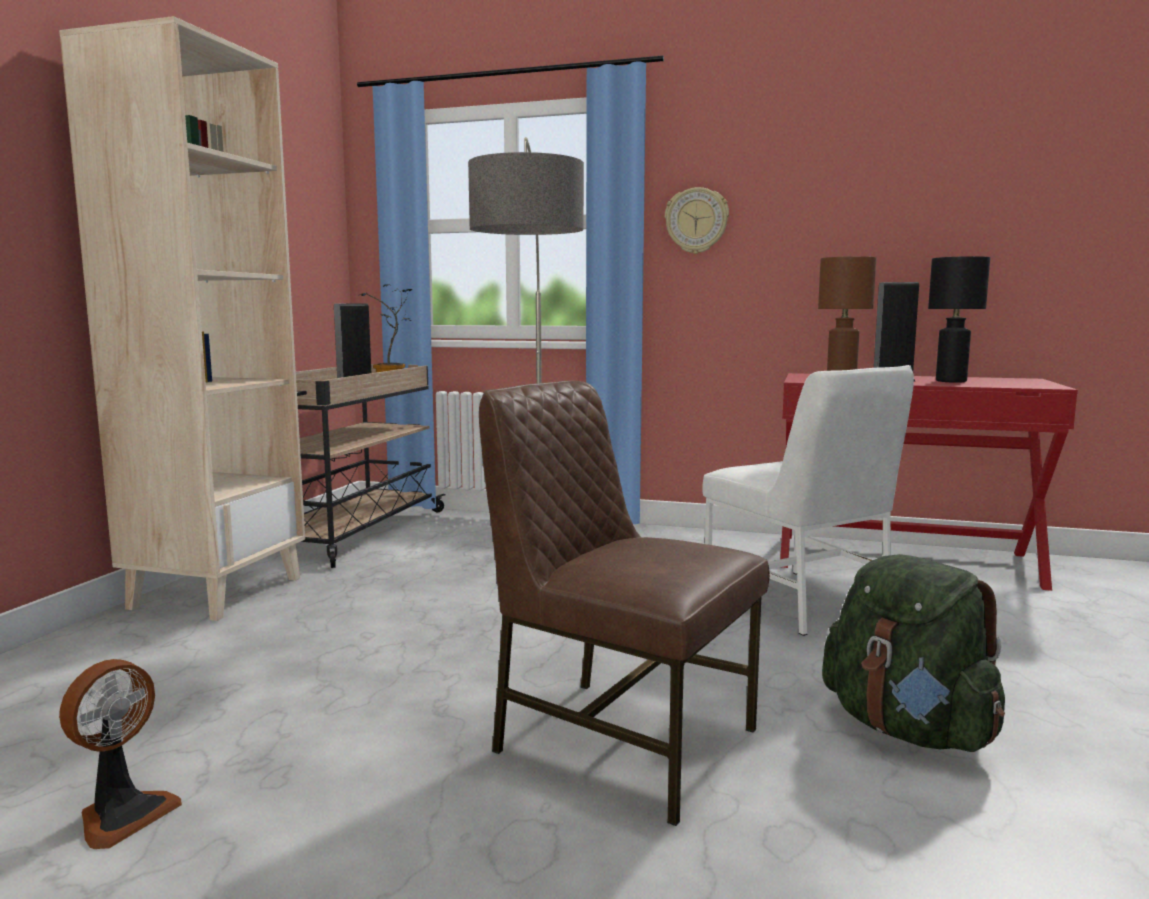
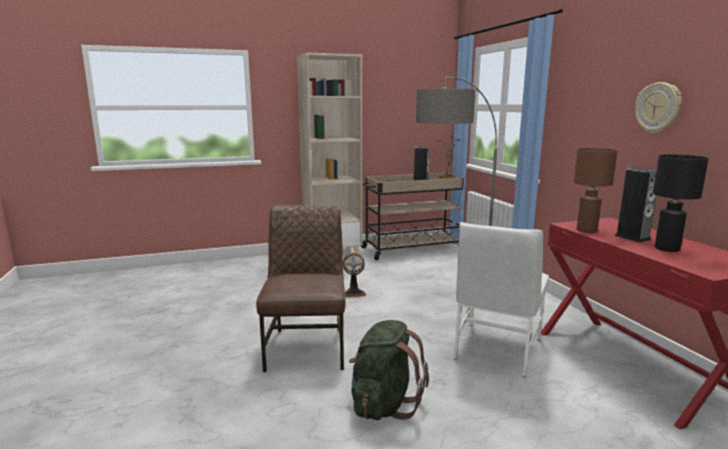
camera: 55 degrees right, 5 degrees up
(123, 815) = (207, 301): fan -> fan (354, 293)
(696, 221) = (577, 110): wall clock -> wall clock (658, 108)

